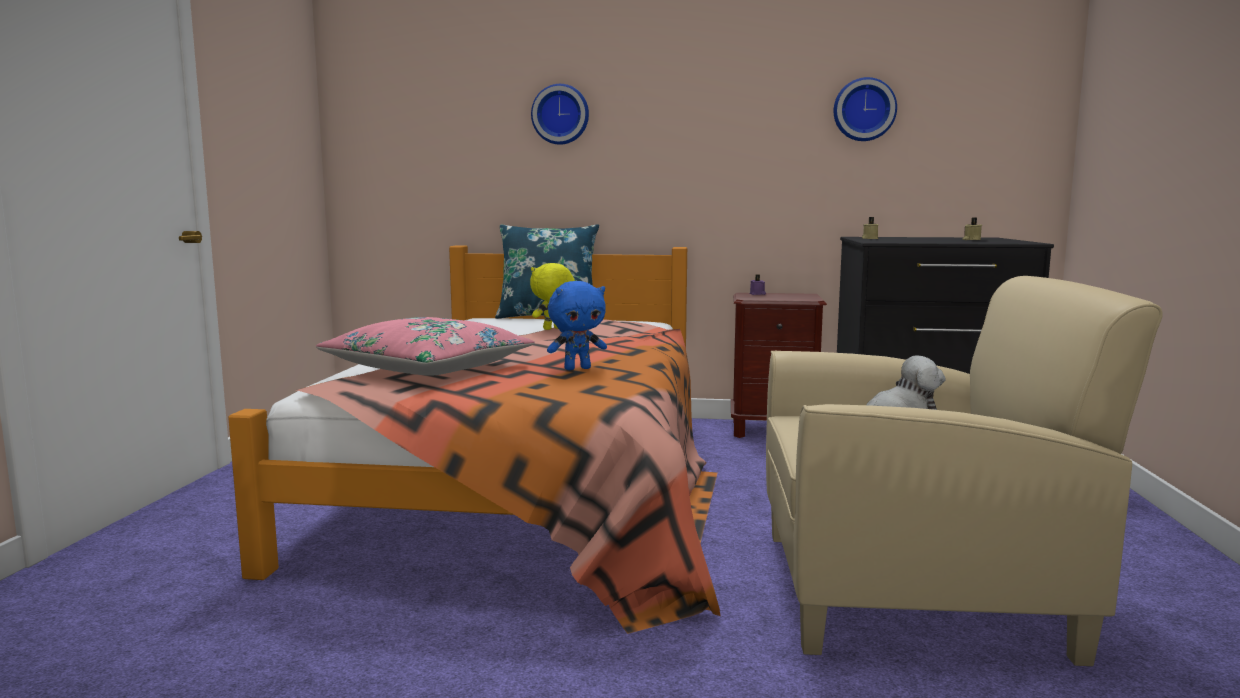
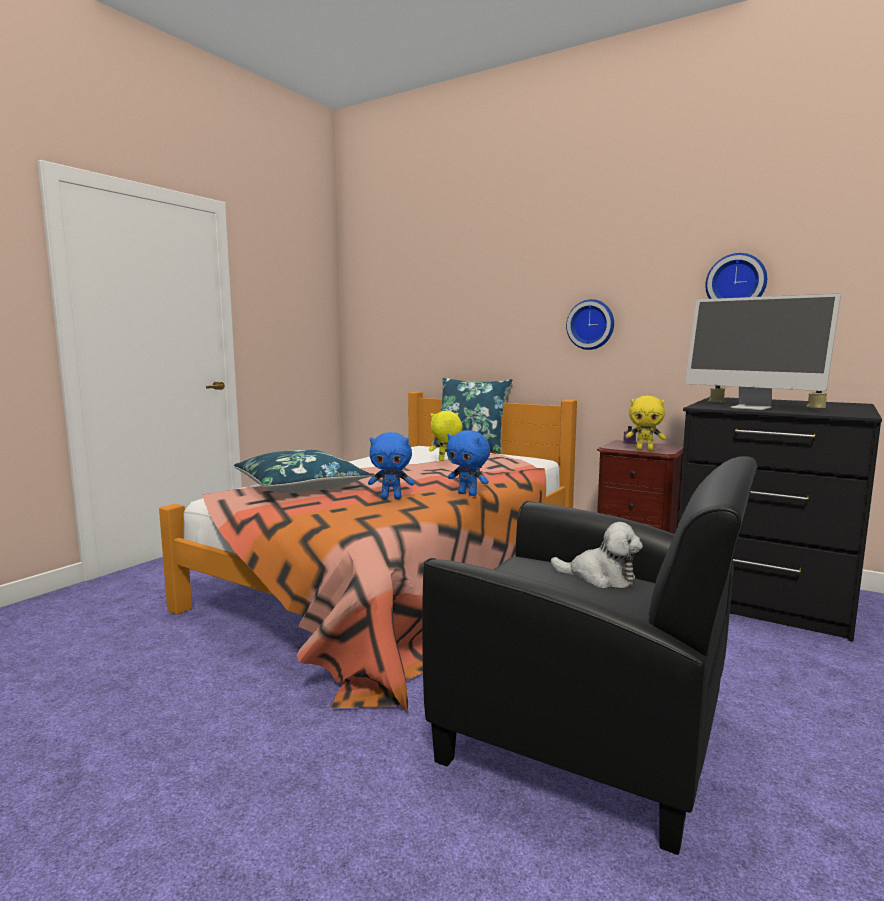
camera: 25 degrees right, 0 degrees up
(428, 368) = (301, 486): pink pillow -> blue pillow
(561, 114) = (487, 294): wall clock -> wall clock (591, 324)
(656, 357) = (468, 494): none -> blue plush toy
(788, 299) = (645, 449): none -> yellow plush toy
(912, 591) = (588, 733): beige armchair -> black armchair
(922, 241) = (751, 407): none -> monitor

